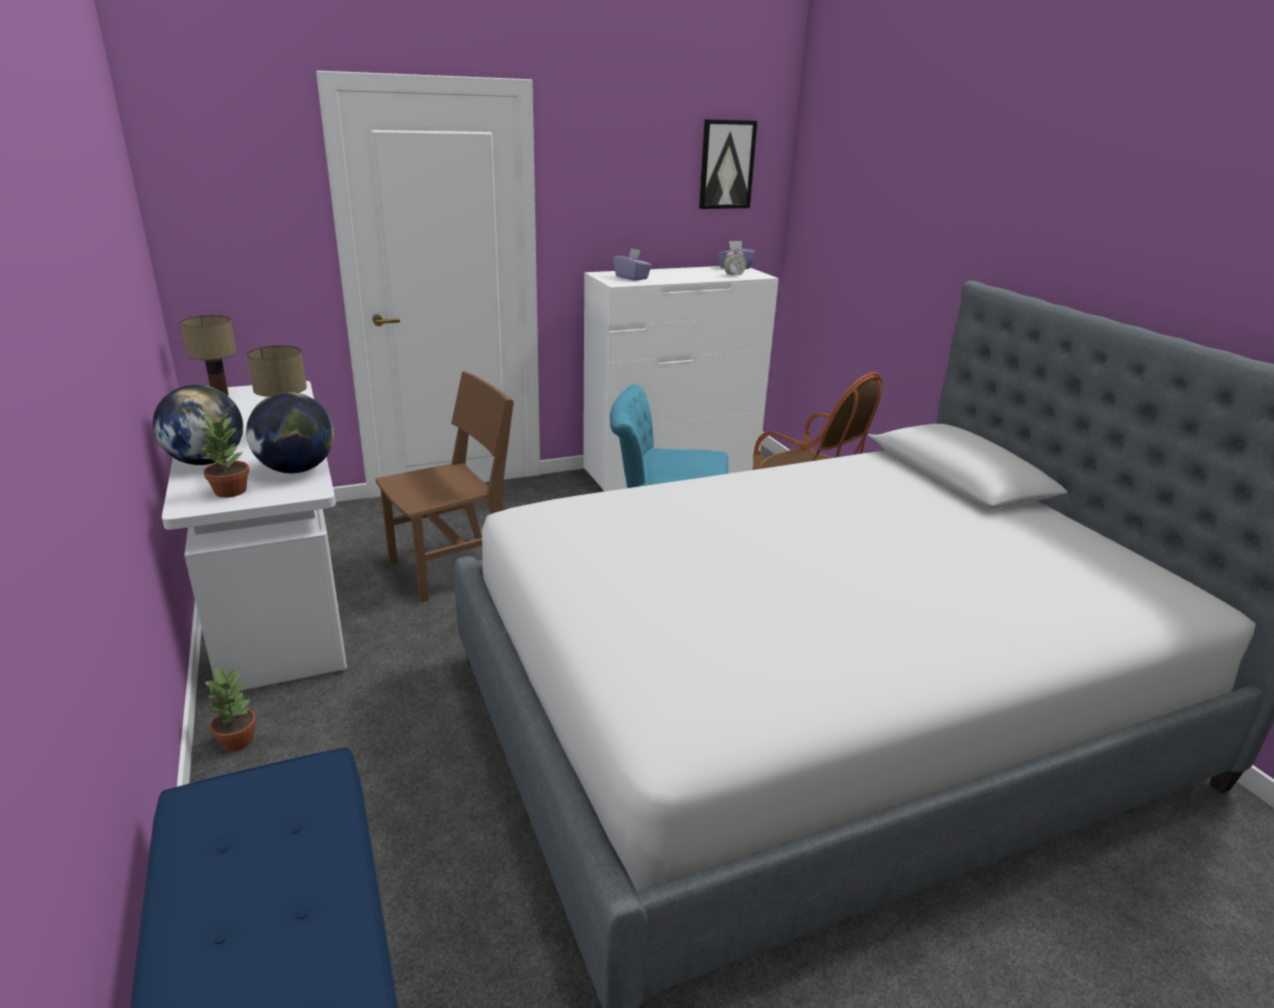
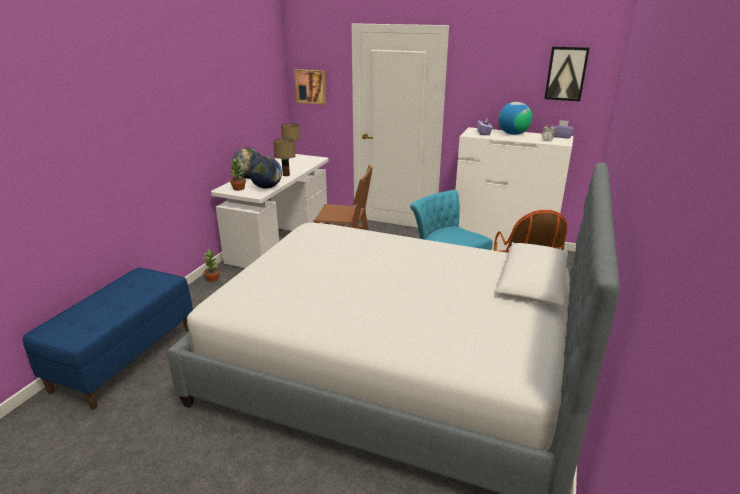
camera: 45 degrees right, 0 degrees up
(221, 223) = (311, 86): none -> picture
(671, 273) = (513, 134): none -> globe

